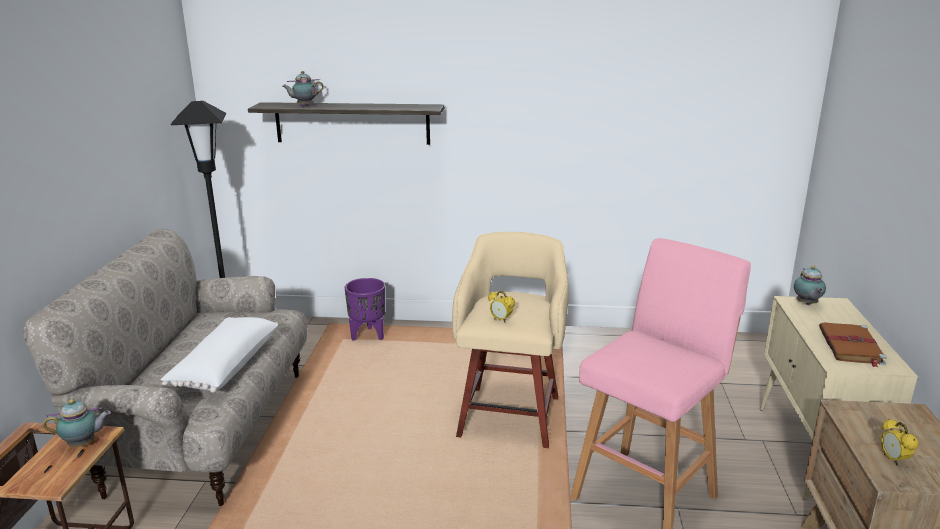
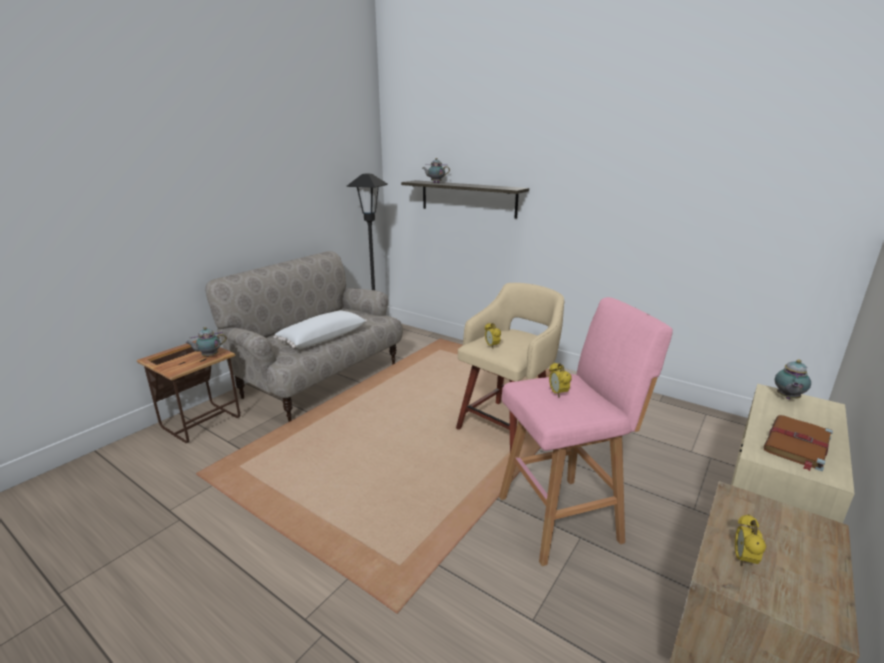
camera: 30 degrees right, 0 degrees up
(84, 444) = (209, 356): teapot -> teapot turned 135 degrees clockwise
(368, 336) = (457, 351): purple planter -> none
(649, 357) = (558, 394): none -> alarm clock

